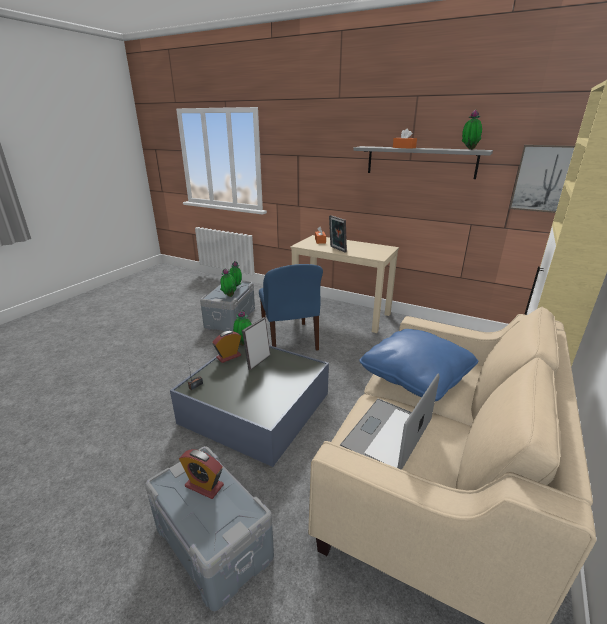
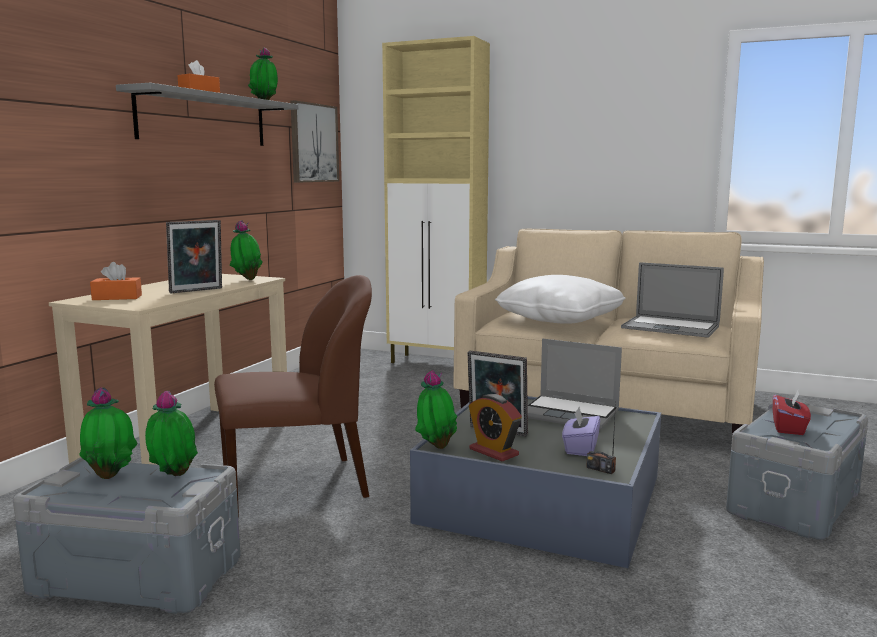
camera: 95 degrees left, 15 degrees down
(204, 486) = (789, 428): alarm clock -> red tissue box
(225, 384) = (580, 448): none -> purple tissue box
(276, 389) = (571, 414): none -> laptop
(290, 340) = (298, 486): blue chair -> brown chair
(373, 254) = (247, 279): none -> potted plant
(415, 376) = (559, 319): blue pillow -> white pillow

